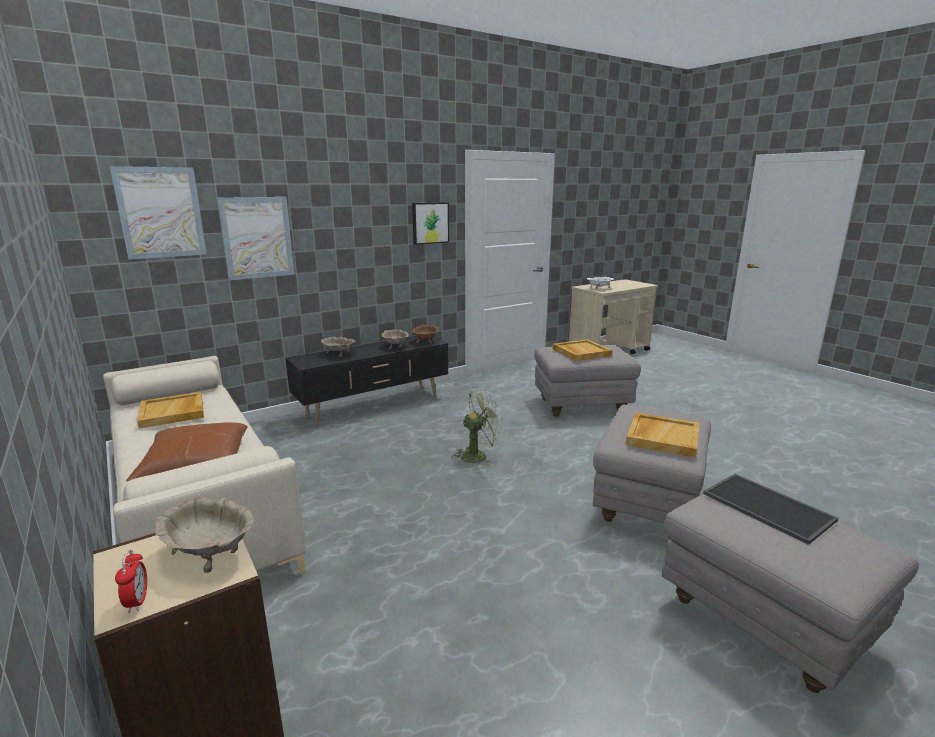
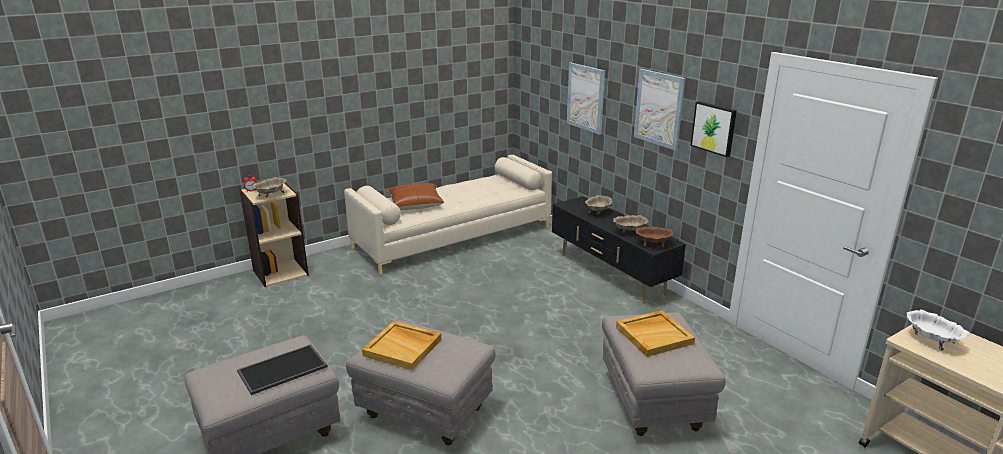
camera: 90 degrees right, 5 degrees up
(160, 212) = (546, 66): picture -> picture (659, 108)
(173, 412) = (484, 187): beige tray -> none
(478, 455) = (515, 328): green fan -> none

